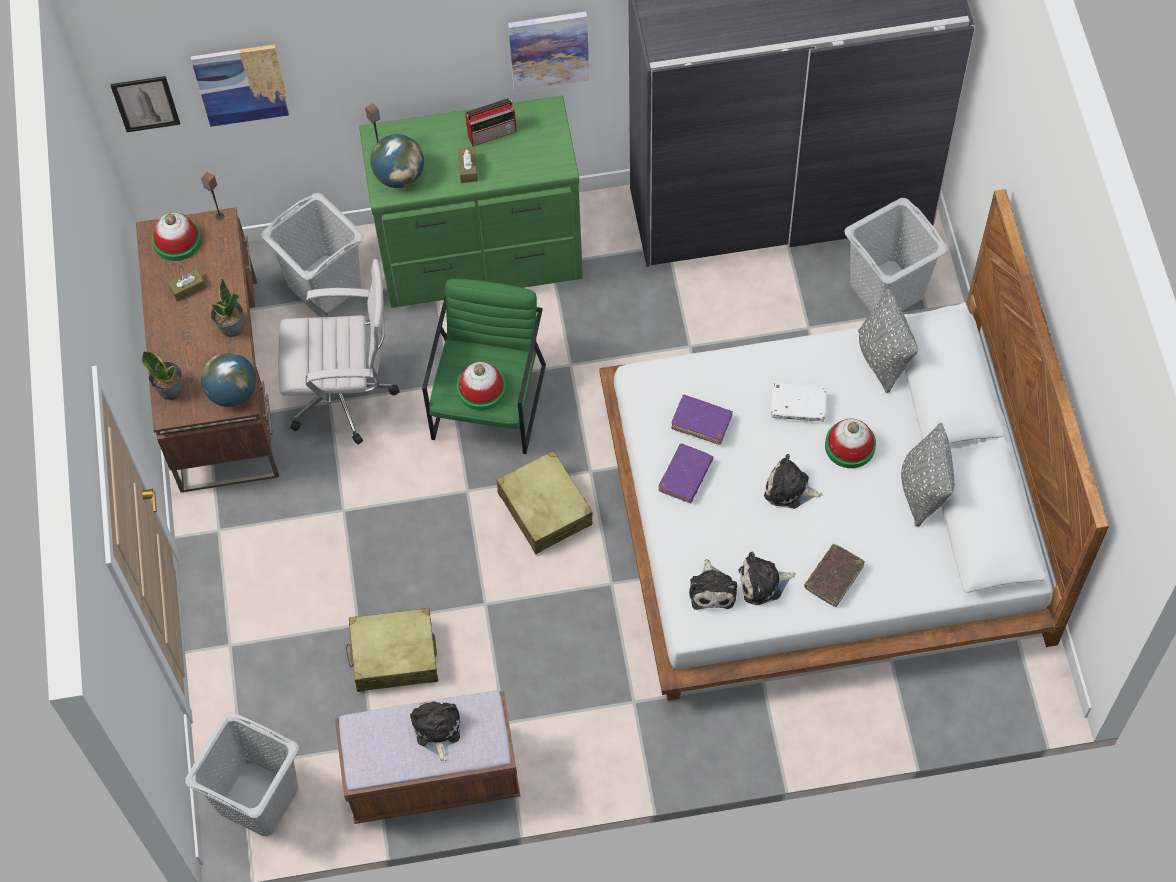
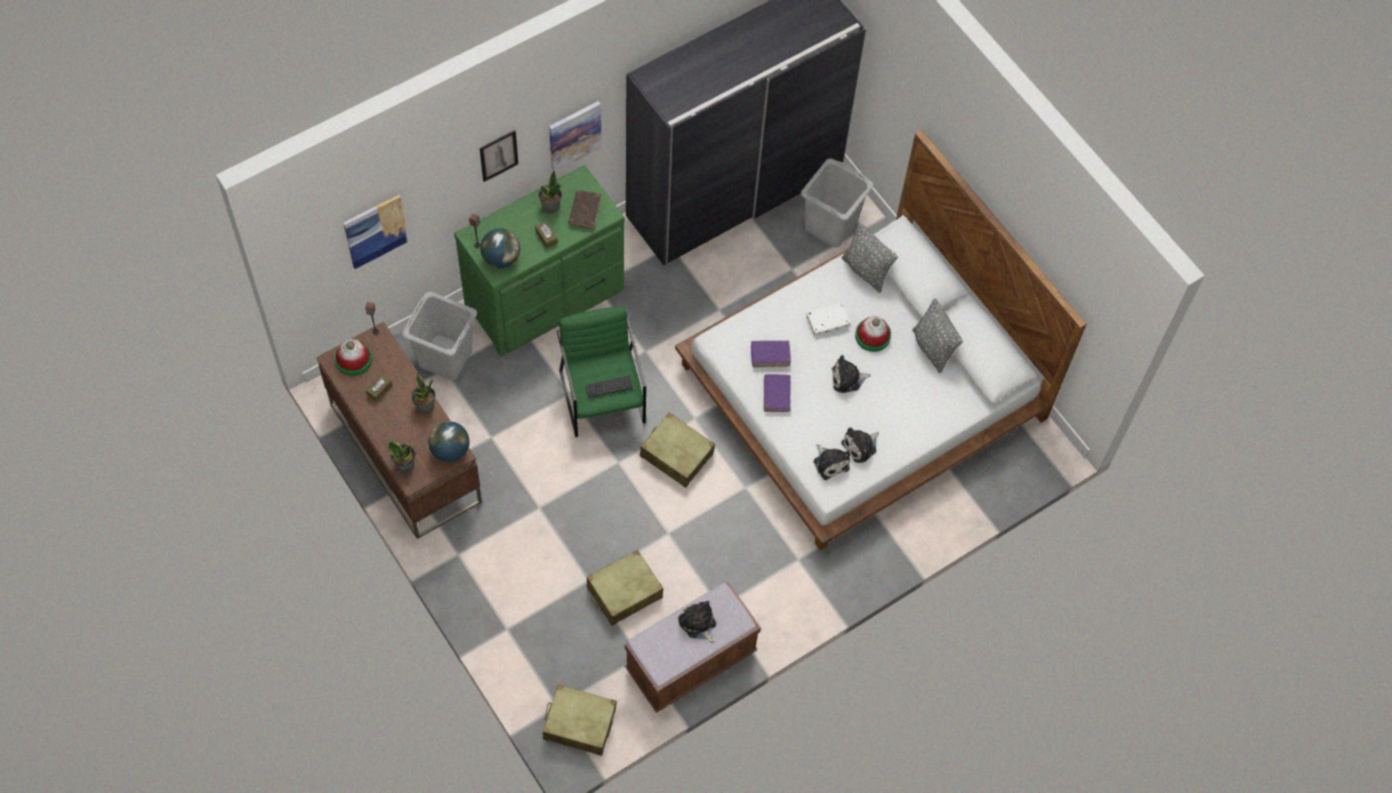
camera: 30 degrees left, 0 degrees up
(145, 103) = (311, 267): picture -> picture (498, 155)
(257, 799) = (579, 724): grey laundry basket -> beige suitcase
(346, 396) = (501, 429): white office chair -> none
(481, 388) = (609, 387): hat -> keyboard
(493, 133) = (550, 206): radio -> potted plant
(834, 577) = (904, 425): brown book -> brown book (585, 212)

